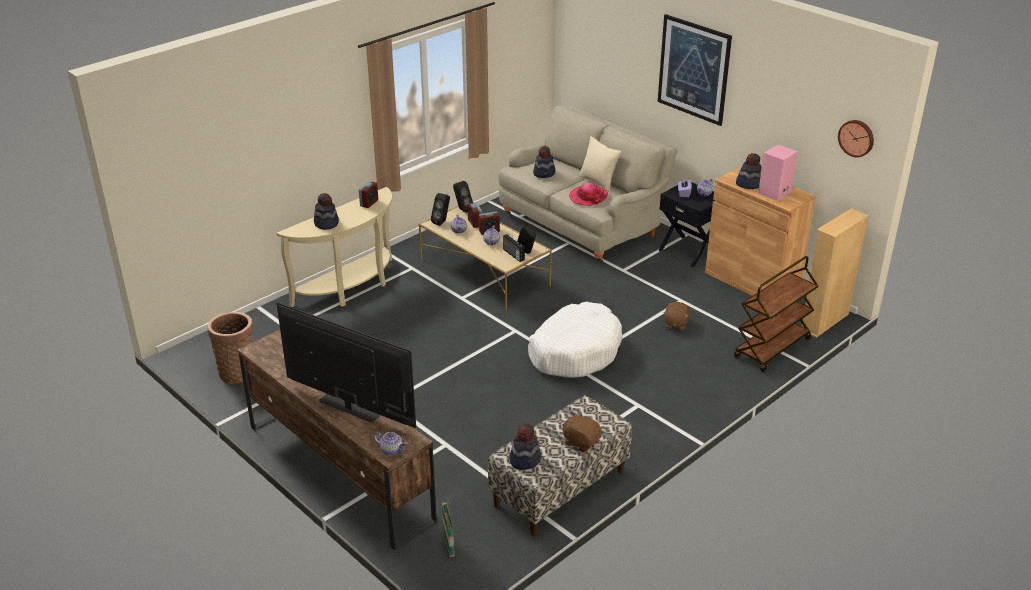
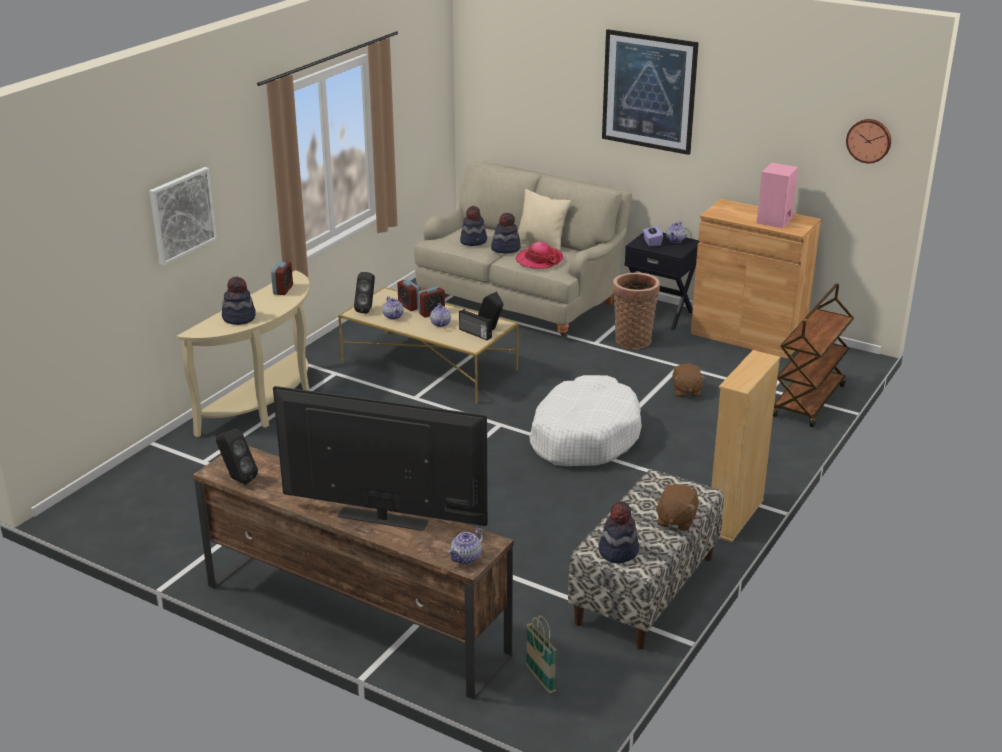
camera: 15 degrees left, 5 degrees down
(237, 372) = (159, 523): basket -> basket (633, 339)
(289, 142) = (182, 215): none -> picture
(392, 450) = (466, 558): teapot -> teapot turned 120 degrees clockwise
(462, 209) = (385, 293): black speaker -> black speaker (237, 479)
(581, 442) = (675, 520): brown plush toy -> brown plush toy turned 90 degrees counterclockwise
(748, 184) = (740, 215): hat -> hat (505, 248)
(824, 322) = (850, 366): beige bookcase -> beige bookcase (735, 517)

